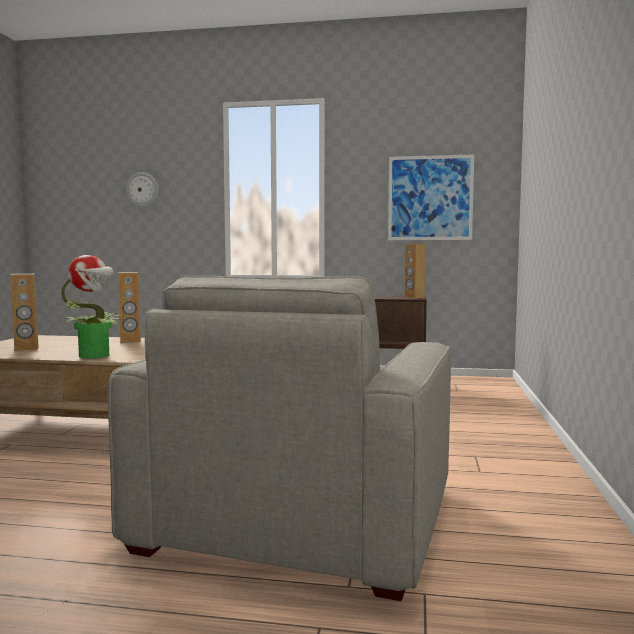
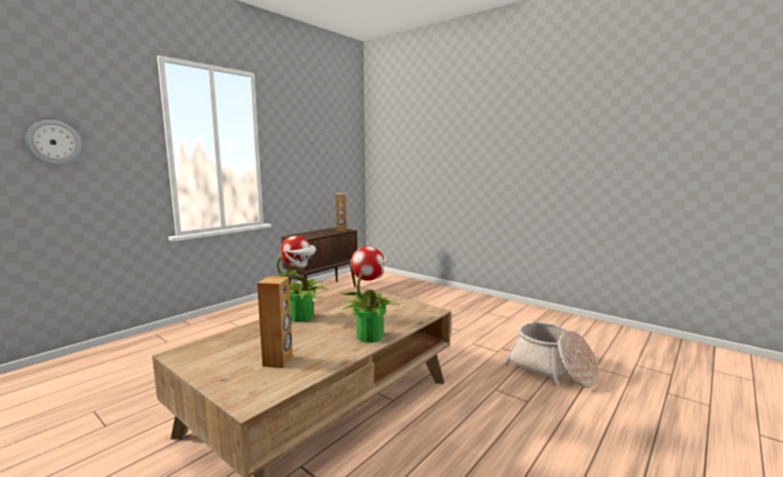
camera: 60 degrees left, 5 degrees up
(130, 341) = (302, 317): brown speaker -> potted plant
(300, 518) = (552, 370): grey armchair -> basket
(430, 198) = (324, 159): picture -> none

